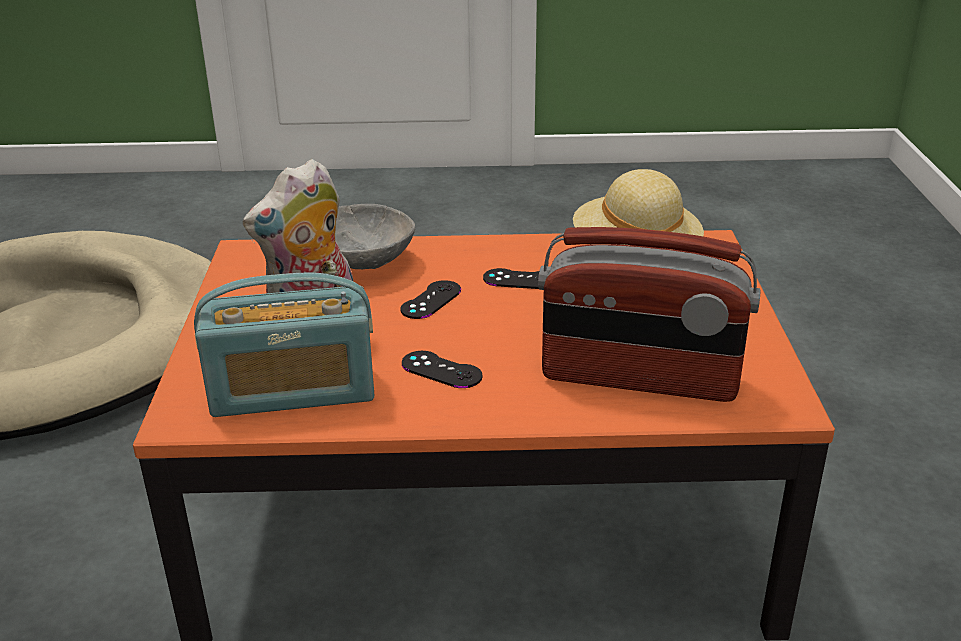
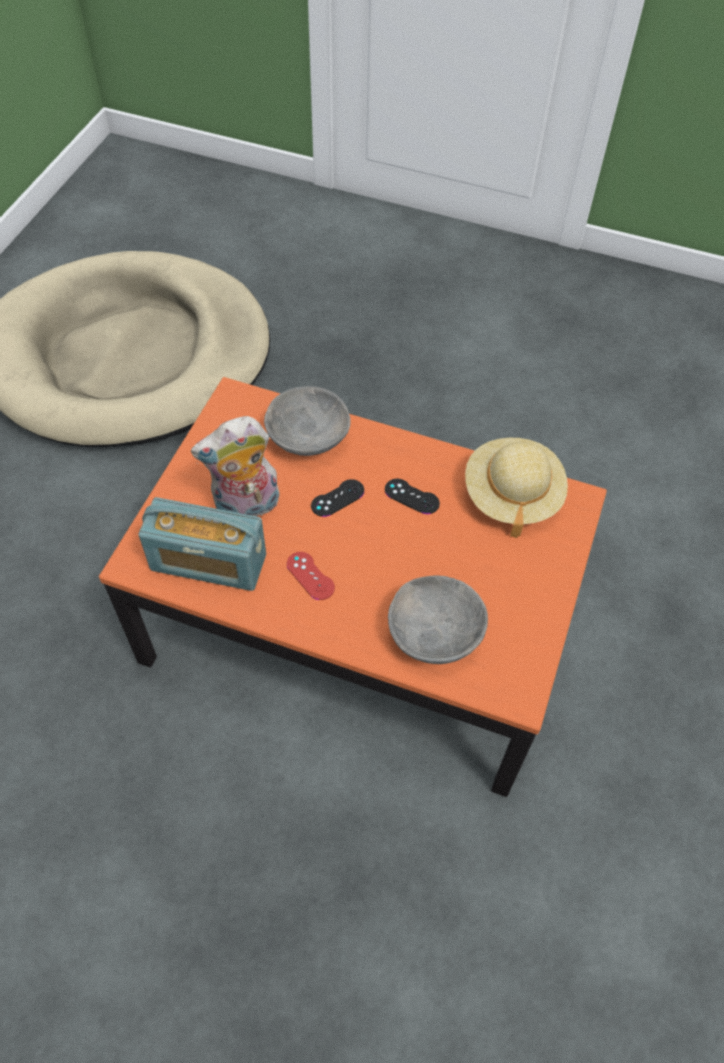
camera: 20 degrees right, 25 degrees up
(441, 370) = (310, 576): black game controller -> red game controller
(639, 379) = (436, 633): radio -> grey bowl

